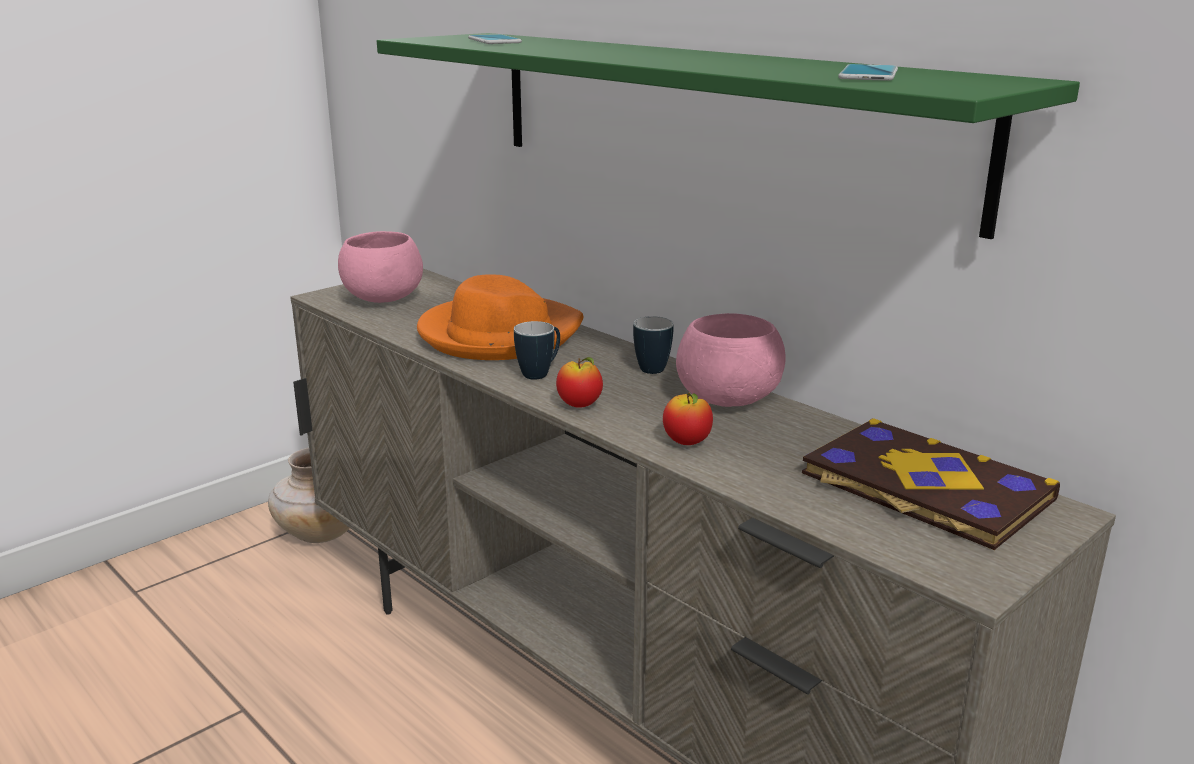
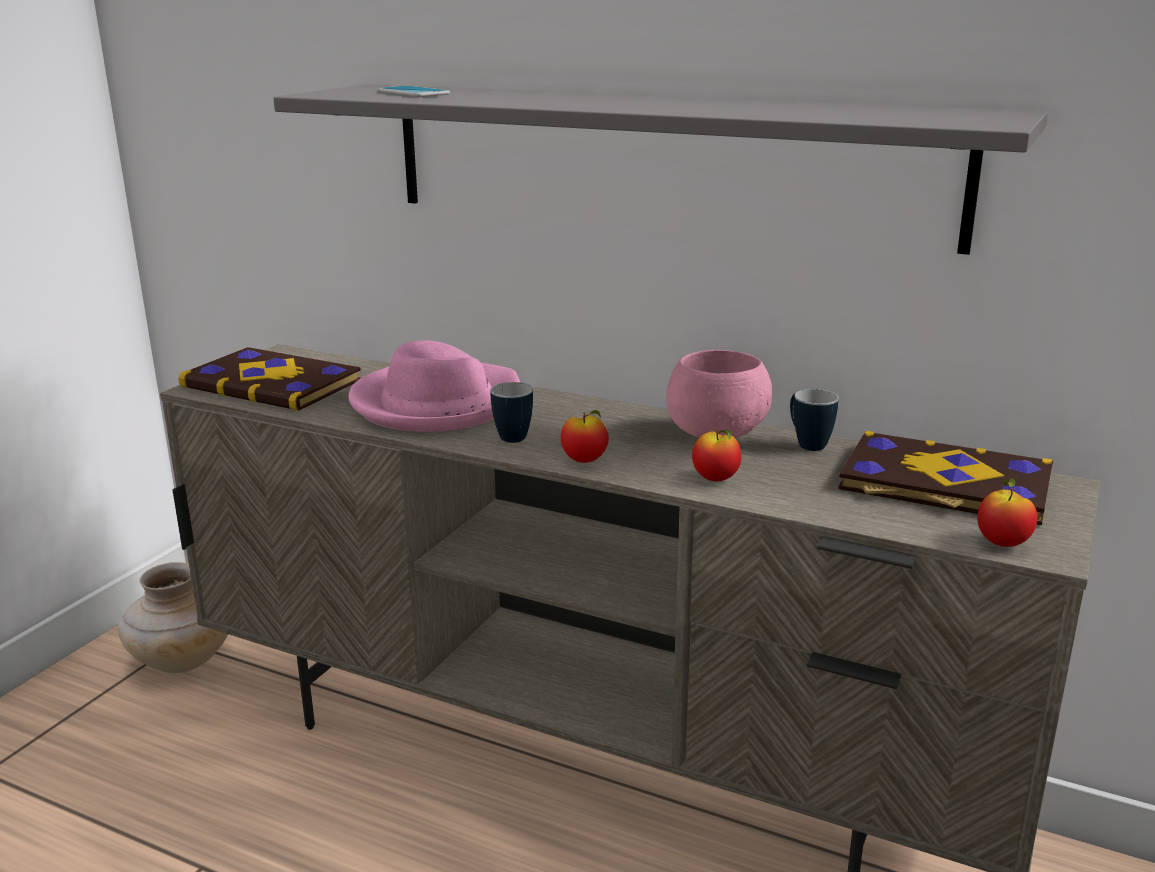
camera: 20 degrees left, 0 degrees up
(382, 299) = (273, 383): pink bowl -> book
(499, 334) = (436, 403): orange hat -> pink hat
(650, 367) = (616, 414): mug -> mug (806, 443)
(710, 118) = (659, 161): green shelf -> grey shelf
(868, 75) = (876, 113): phone -> none
(930, 560) = (1002, 543): none -> apple

